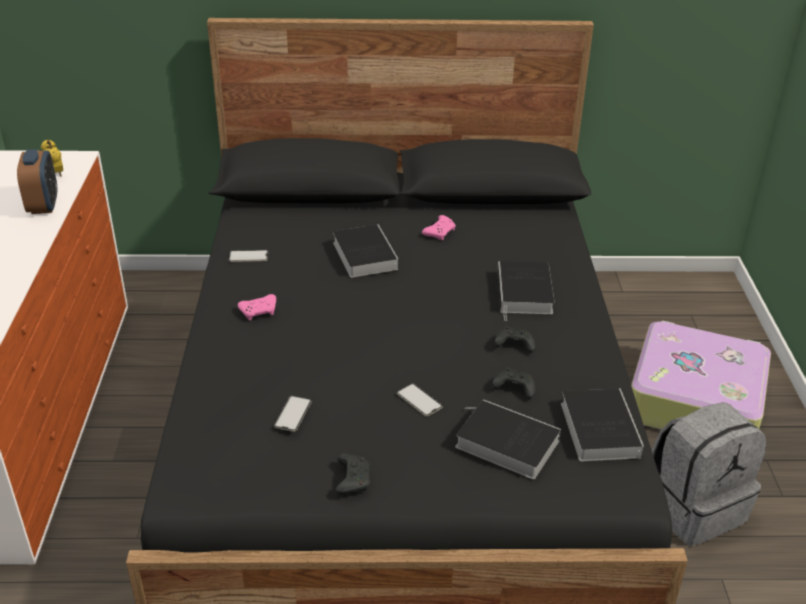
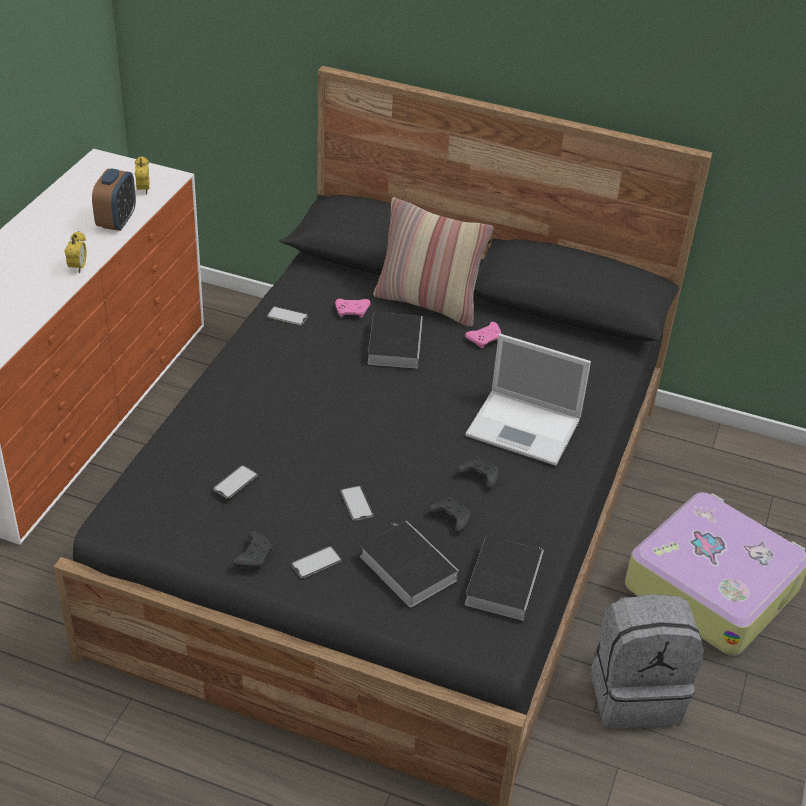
camera: 20 degrees right, 5 degrees up
(25, 254) = (78, 268): none -> alarm clock
(259, 312) = (265, 376): pink game controller -> pink game controller (352, 312)
(371, 216) = (428, 303): none -> pillow
(417, 466) = (316, 562): none -> phone
(525, 294) = (525, 428): book -> laptop

